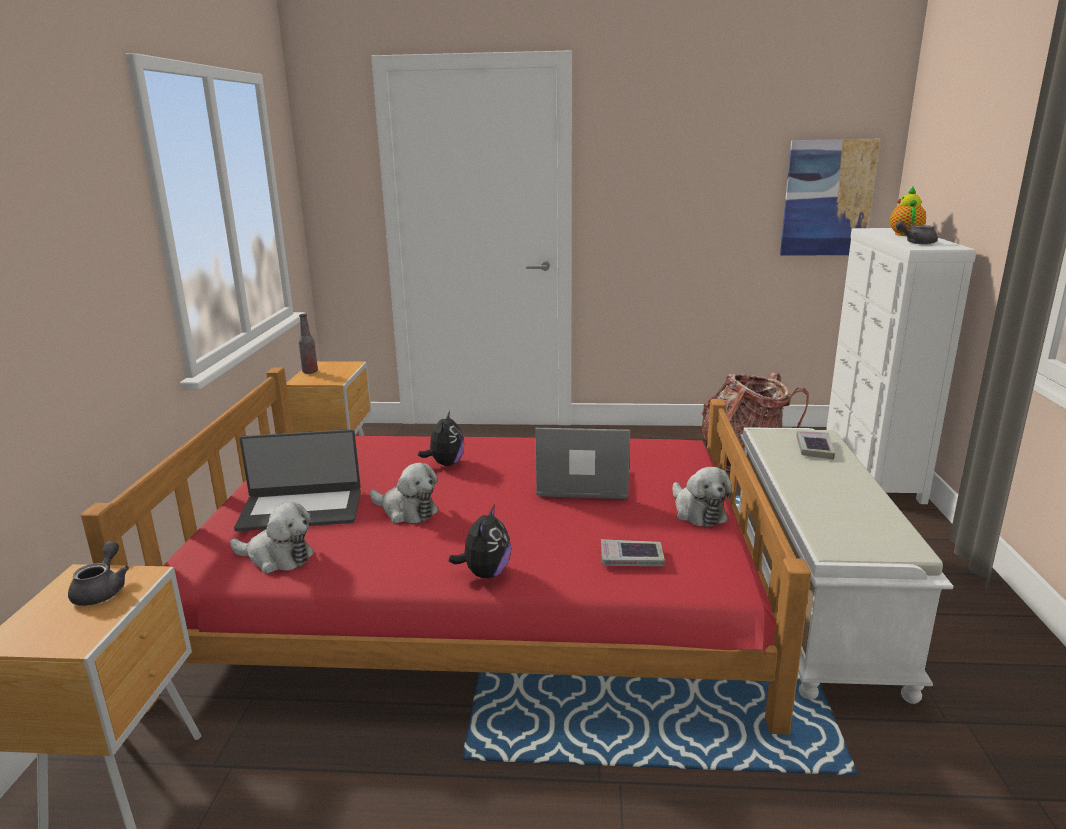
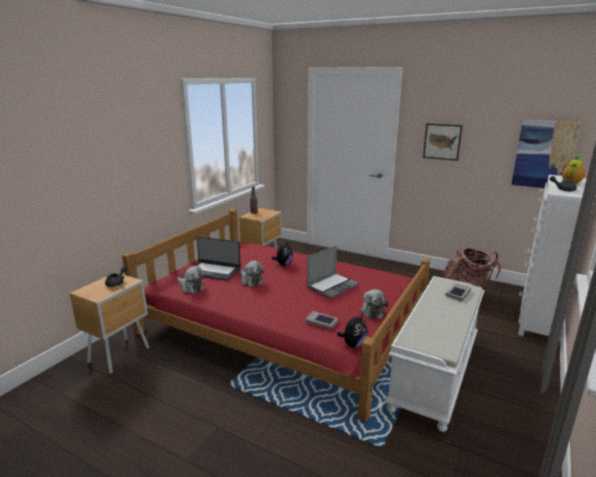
camera: 25 degrees right, 0 degrees up
(485, 573) = (257, 312): plush toy -> plush toy (353, 345)
(581, 484) = (332, 286): laptop -> laptop turned 105 degrees clockwise
(657, 190) = (442, 141): none -> picture

